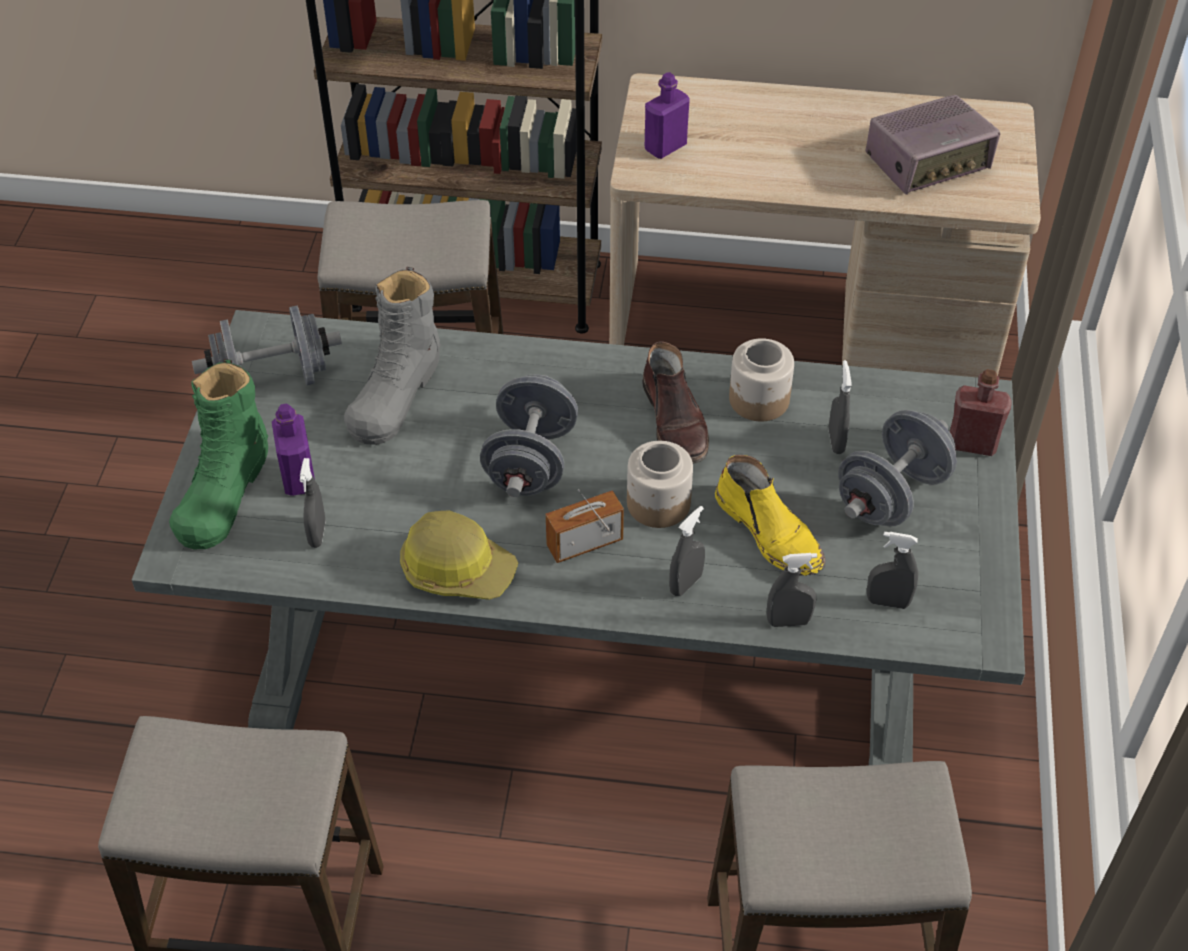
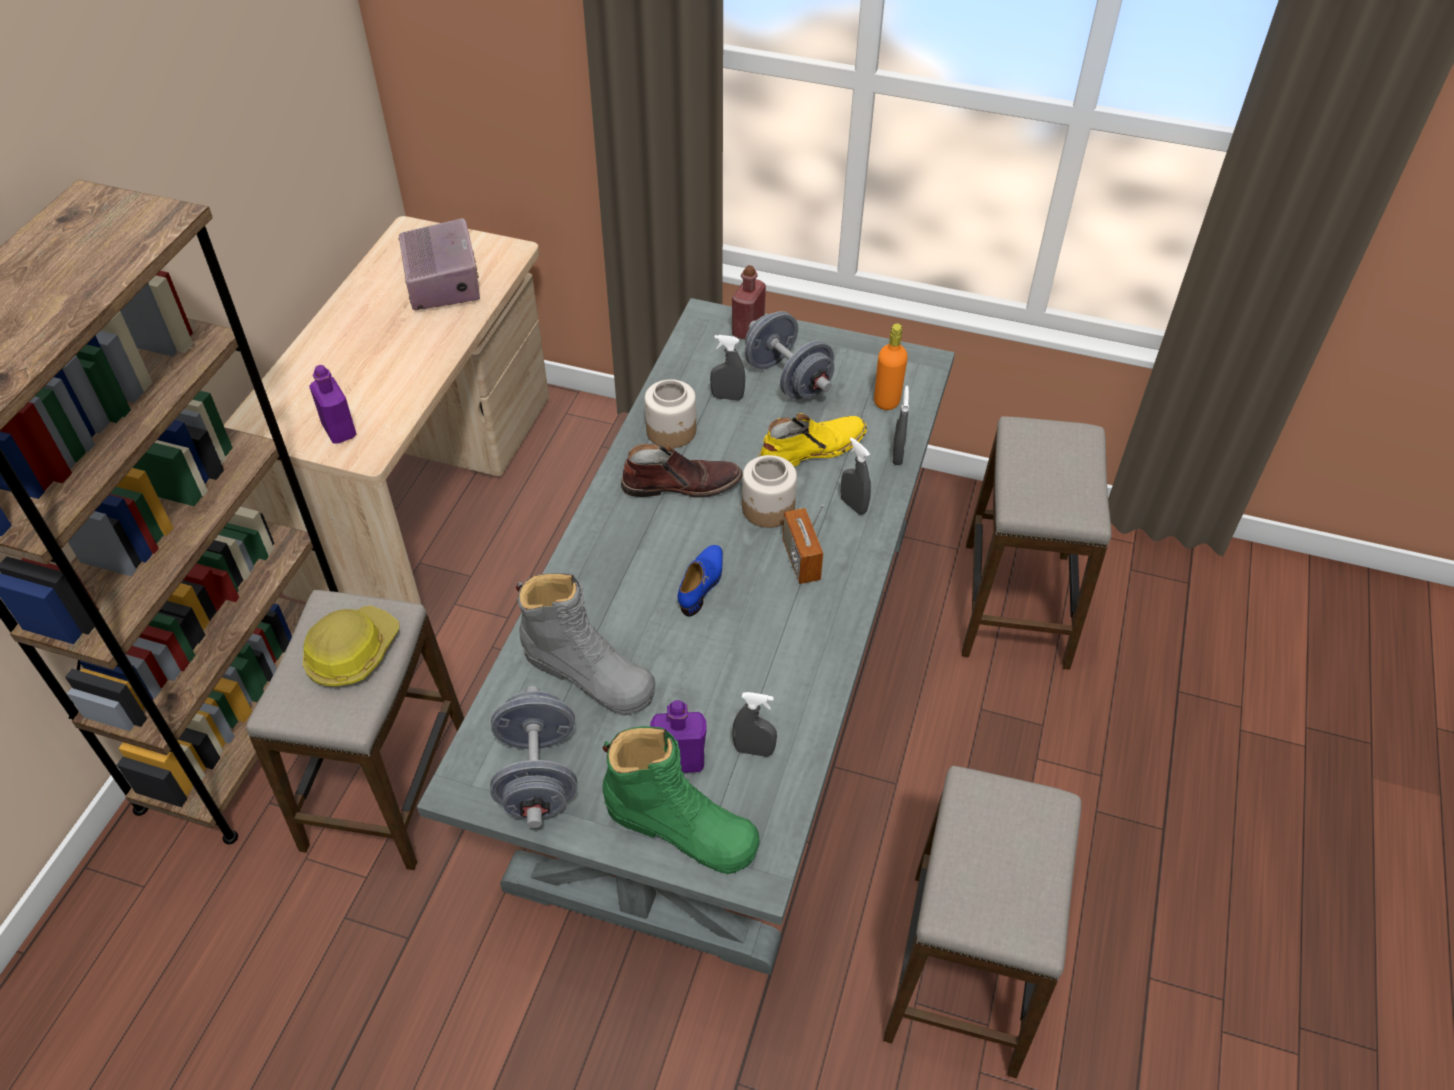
camera: 80 degrees left, 0 degrees up
(457, 568) = (813, 648): hard hat -> hard hat (352, 653)
(530, 462) = (702, 583): grey dumbbell -> blue shoe
(888, 602) = (886, 401): grey spray bottle -> orange bottle

